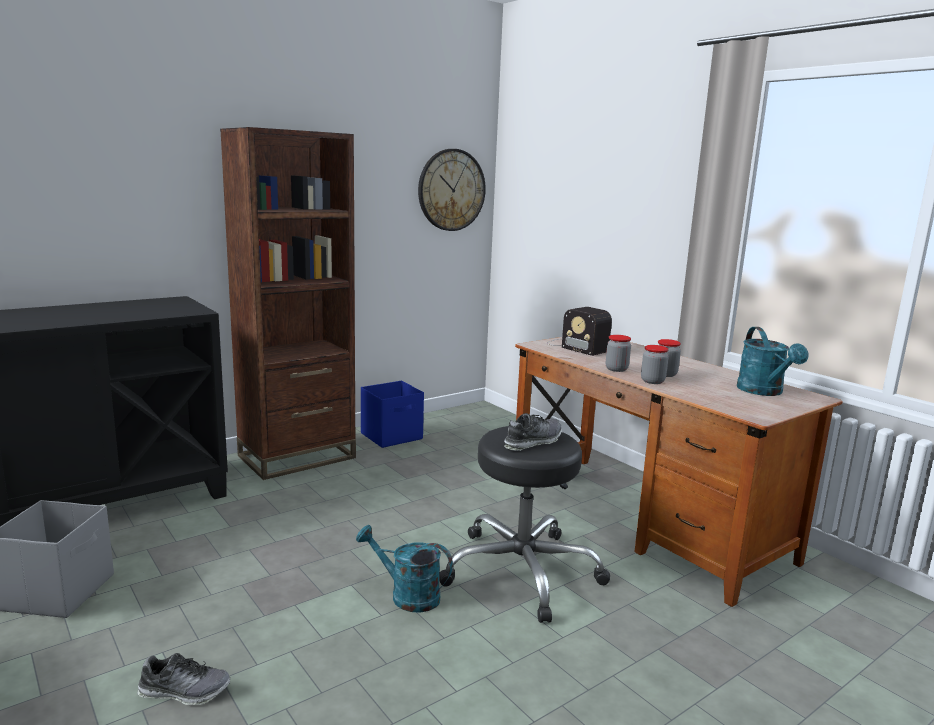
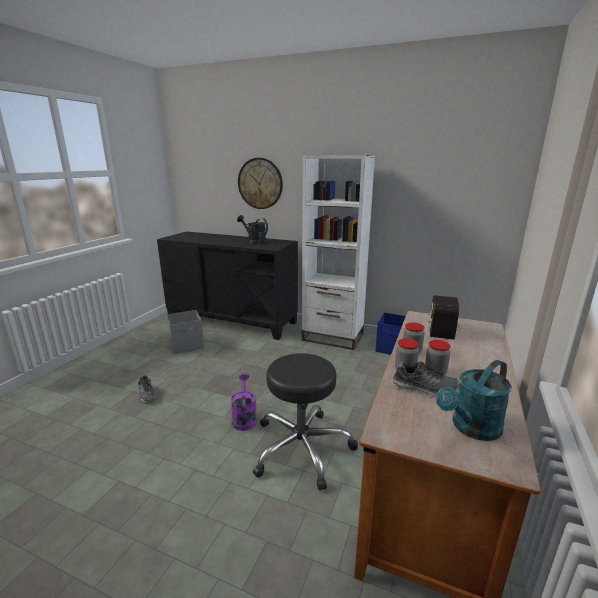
camera: 60 degrees right, 5 degrees up
(113, 310) = (254, 241): none -> black watering can
(297, 457) = (333, 337): brown bookcase -> white bookcase
(407, 595) = (244, 417): turquoise watering can -> purple watering can
(451, 190) = (483, 191): wall clock -> wall clock (260, 183)
(533, 442) = (300, 369): shoe -> shoe (424, 388)

